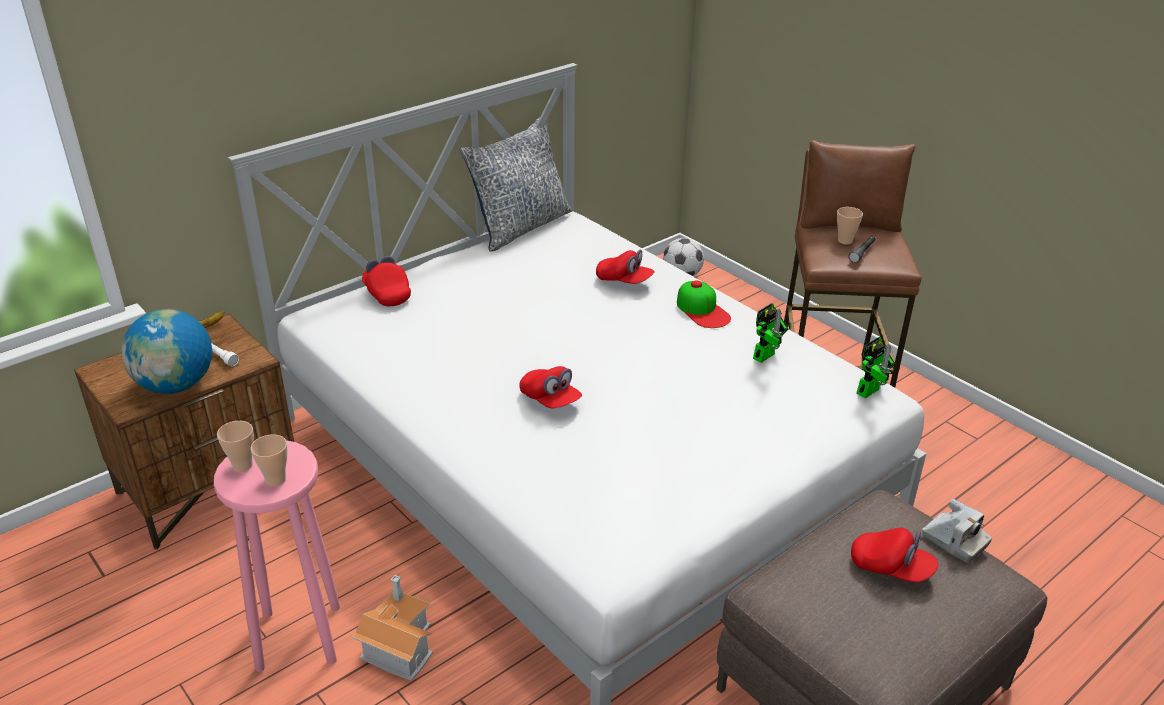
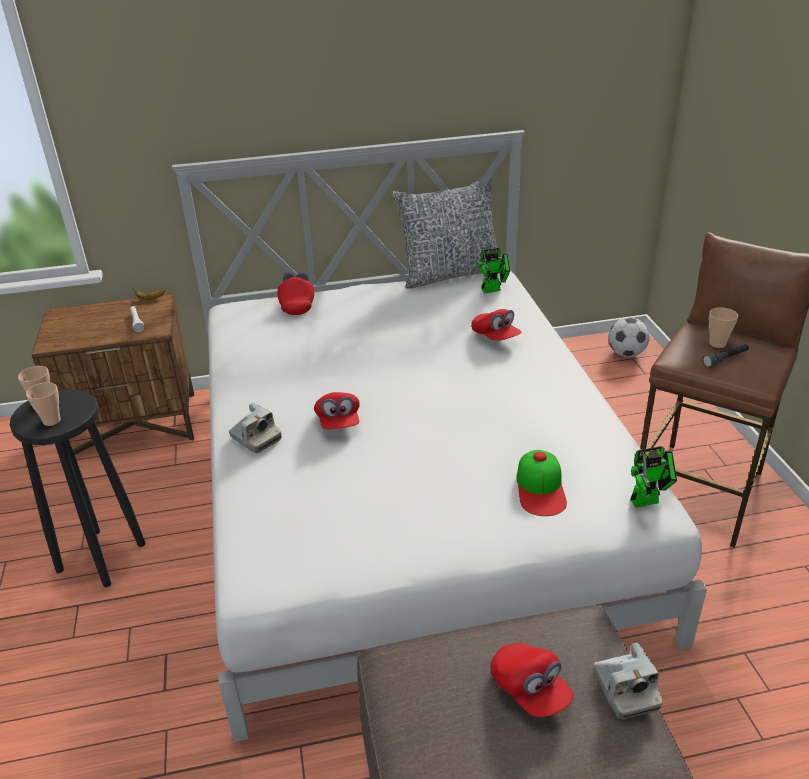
camera: 30 degrees right, 0 degrees up
(176, 385) = (91, 336): globe -> none
(299, 635) = (102, 556): pink stool -> black stool
(398, 644) = (159, 590): toy house -> none
(480, 439) = (255, 438): none -> camera
(702, 310) = (544, 379): cap -> cap (541, 488)
(766, 354) = (568, 436): toy robot -> toy robot (494, 289)

